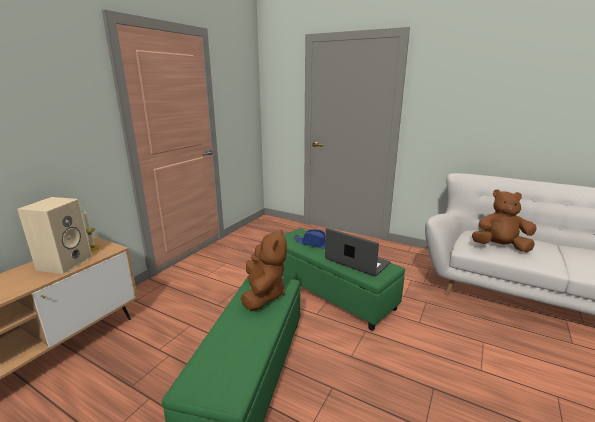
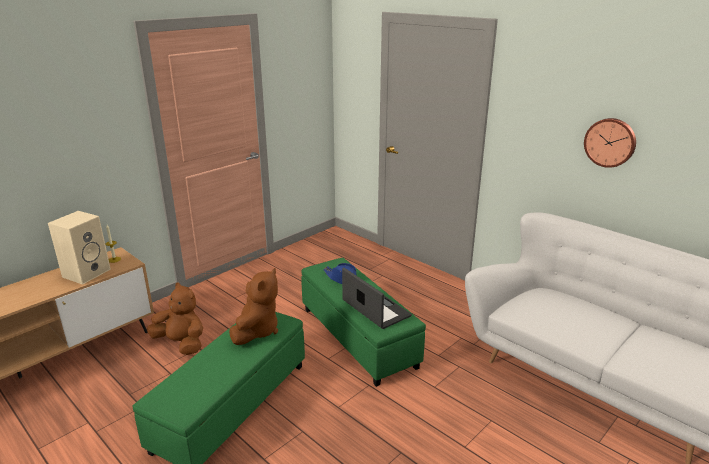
camera: 15 degrees right, 5 degrees up
(500, 247) = (553, 316): brown plush toy -> brown plush toy (181, 343)
(511, 110) = (610, 142): none -> wall clock

